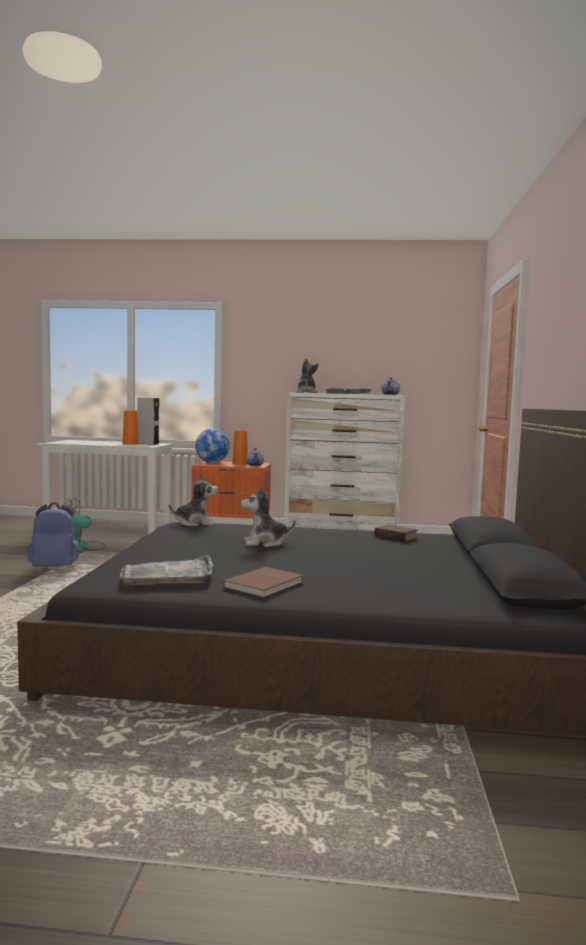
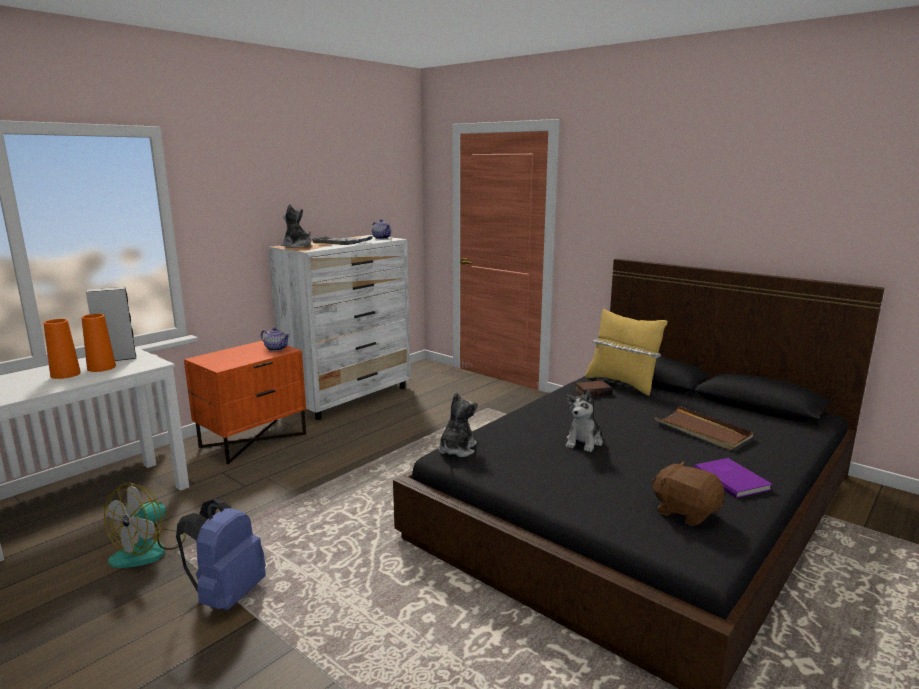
camera: 55 degrees left, 10 degrees up
(168, 575) = (685, 512): grey tray -> brown plush toy
(212, 462) = (214, 359): globe -> none
(240, 464) = (249, 351): orange vase -> orange vase (65, 374)
(266, 584) = (732, 479): brown book -> purple book
(374, 571) = (702, 431): none -> brown tray
(447, 542) = (622, 383): none -> yellow pillow

